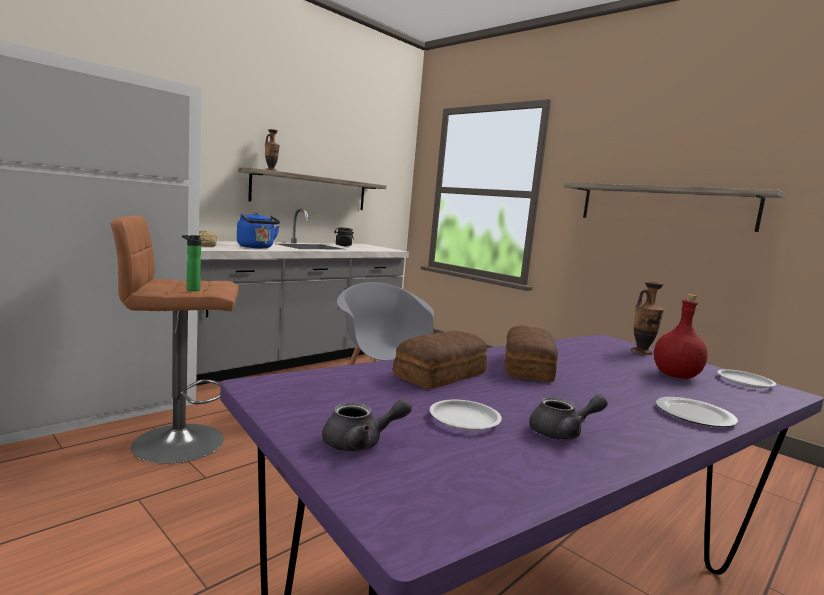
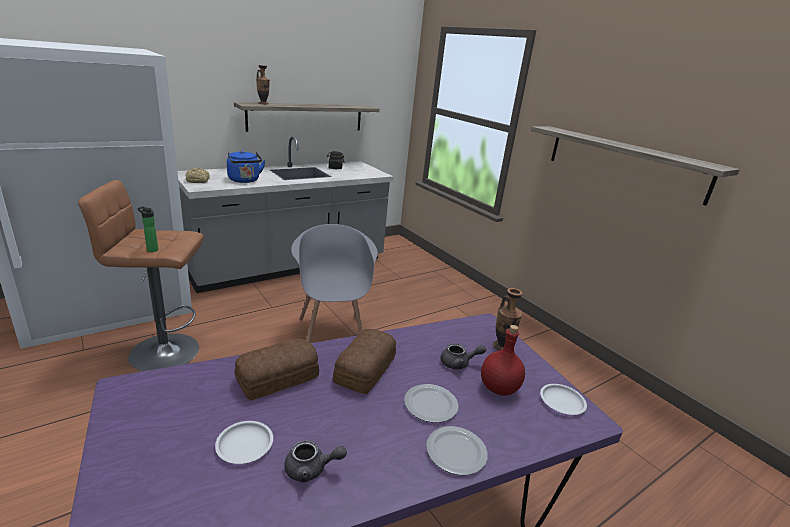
camera: 10 degrees right, 15 degrees up
(361, 443) = (141, 470): grey teapot -> grey teapot (459, 363)
(626, 387) = (431, 404): none -> plate

